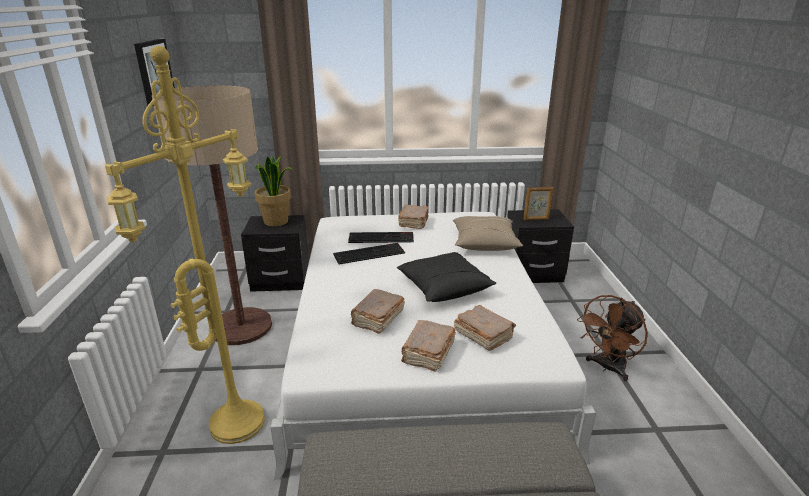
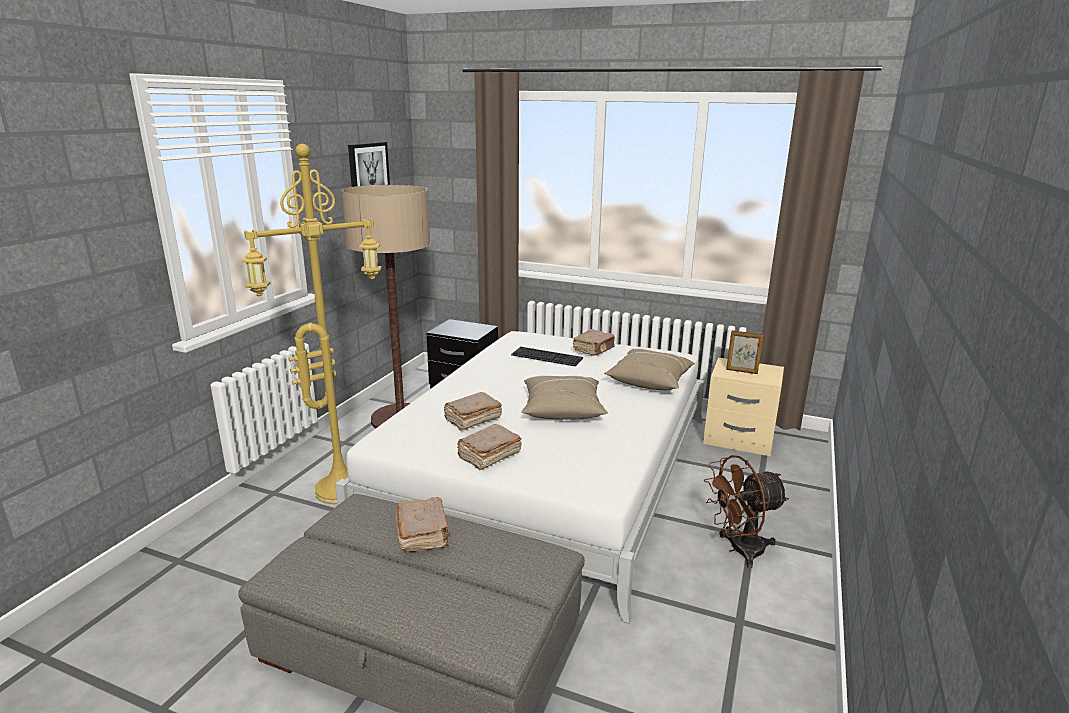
camera: 25 degrees right, 5 degrees down
(276, 221) = (467, 327): potted plant -> none
(369, 253) = (521, 367): keyboard -> none
(444, 287) = (562, 409): black pillow -> beige pillow
(482, 335) = (556, 455): brown book -> brown book (423, 534)
(533, 274) = (738, 440): black nightstand -> beige nightstand

